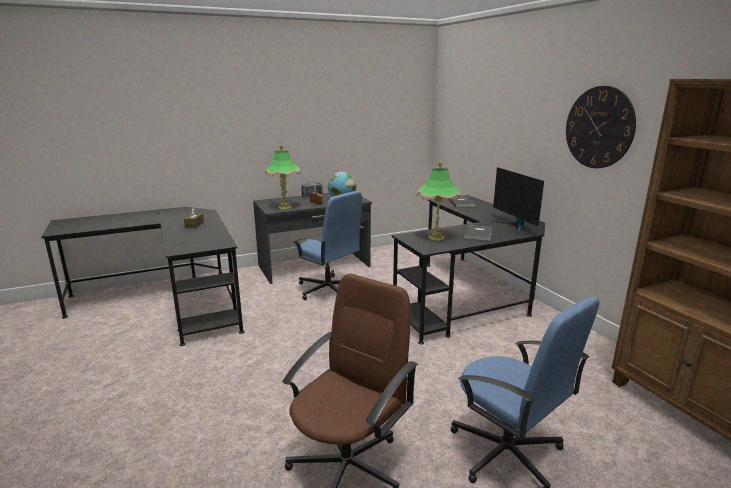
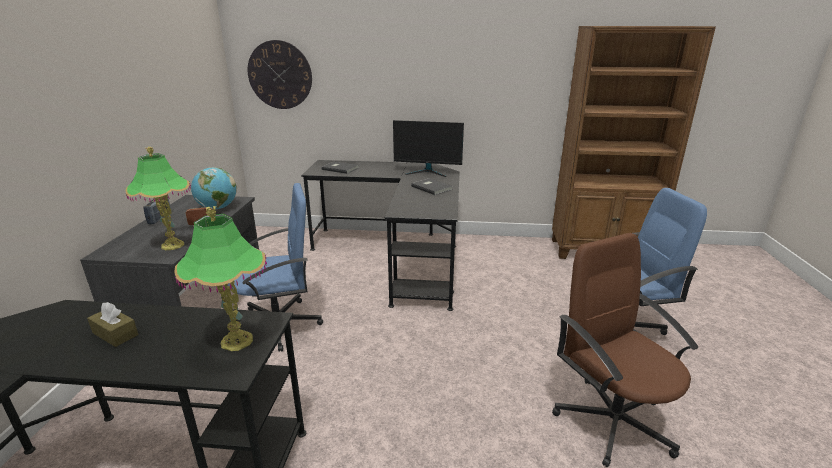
camera: 60 degrees left, 5 degrees up
(436, 238) = (419, 203): table lamp -> table lamp (236, 341)
(599, 127) = (479, 69): wall clock -> wall clock (280, 75)

